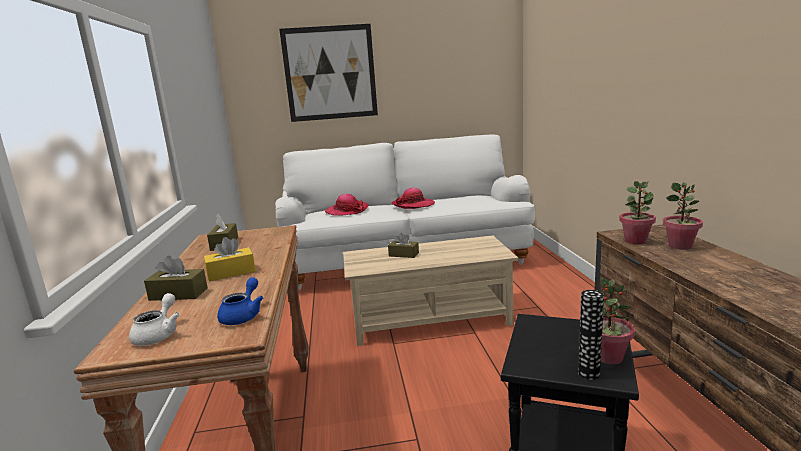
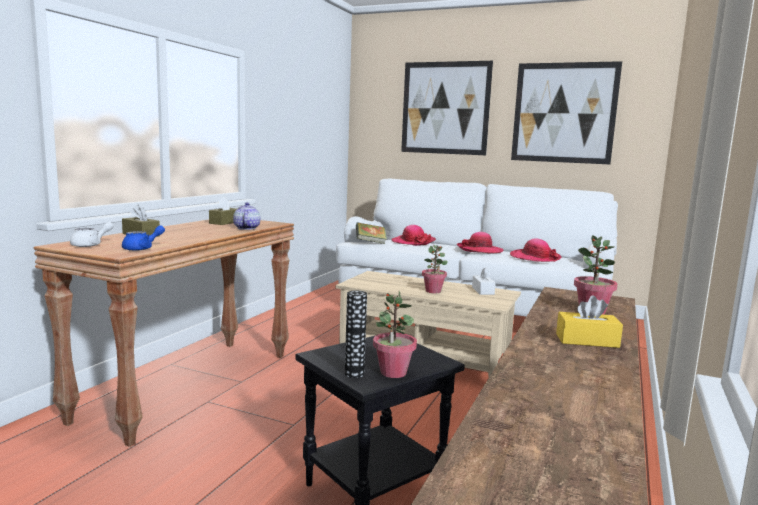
camera: 30 degrees right, 5 degrees down
(231, 272) = (189, 233): yellow tissue box -> yellow tissue box (587, 340)
(270, 245) = (246, 228): none -> teapot
(312, 221) = (370, 242): none -> book
(403, 254) = (409, 283): brown tissue box -> none
(440, 69) = (564, 113): none -> picture
(465, 201) = (535, 258): none -> hat
(468, 243) = (483, 290): none -> white tissue box
(636, 241) = (559, 299): potted plant -> potted plant (433, 291)

